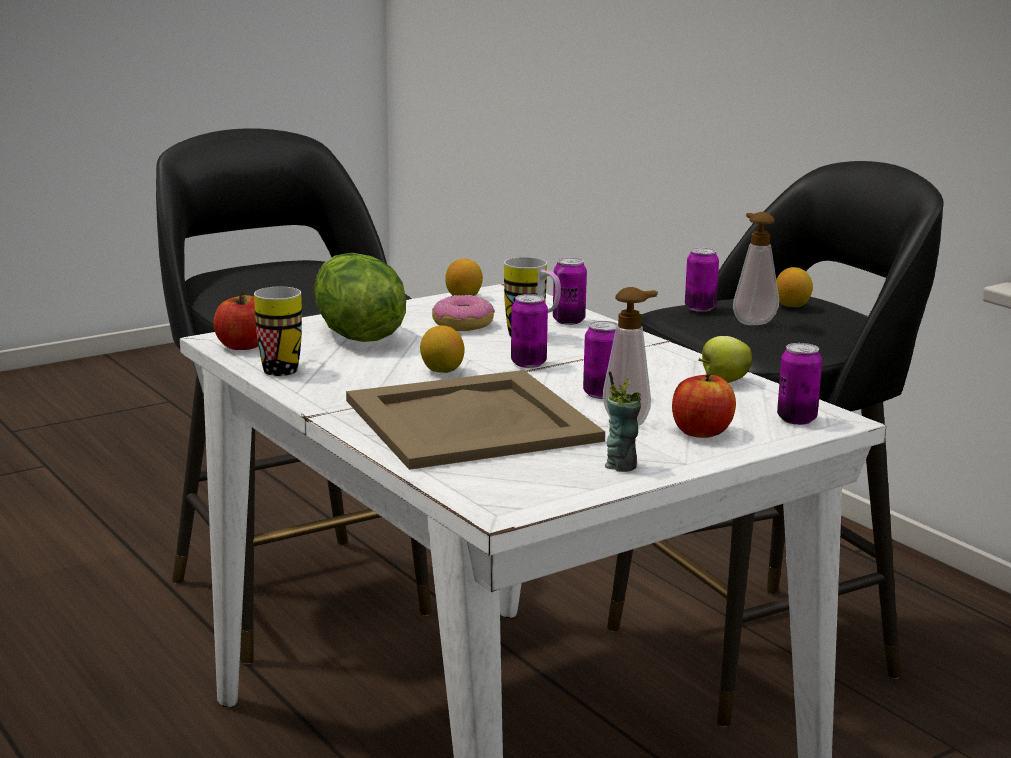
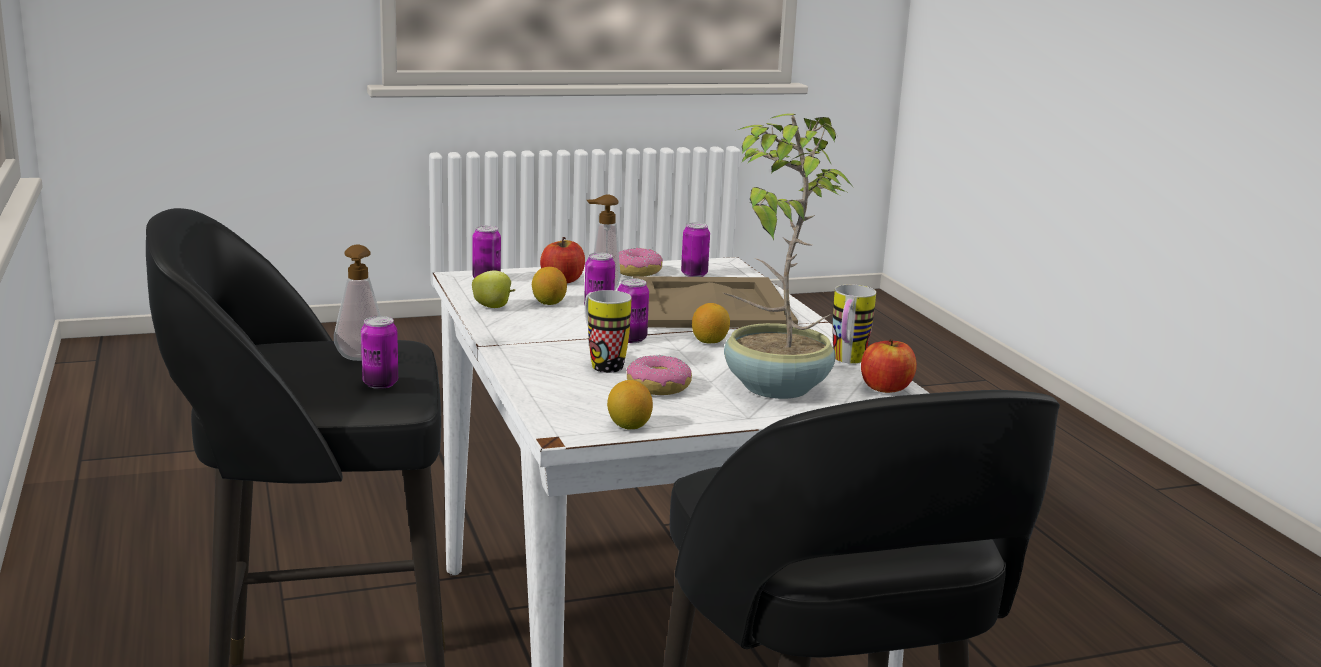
camera: 165 degrees left, 0 degrees up
(355, 335) = (773, 387): lettuce -> potted plant
(568, 321) = (546, 378): can -> can (694, 274)
(621, 465) = (637, 271): cup -> donut
(792, 306) = (282, 371): lemon -> lemon (548, 303)

